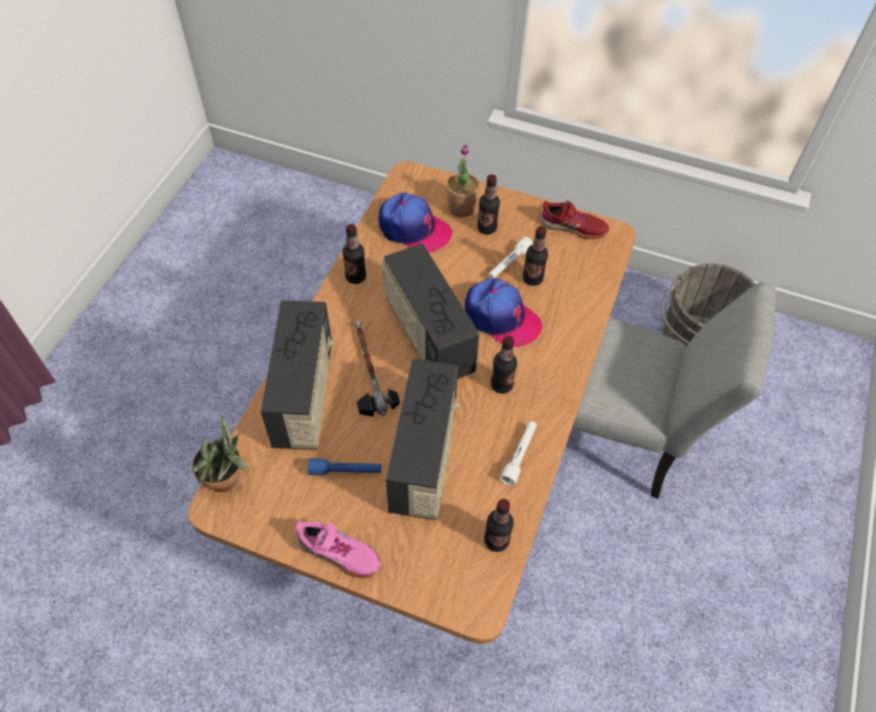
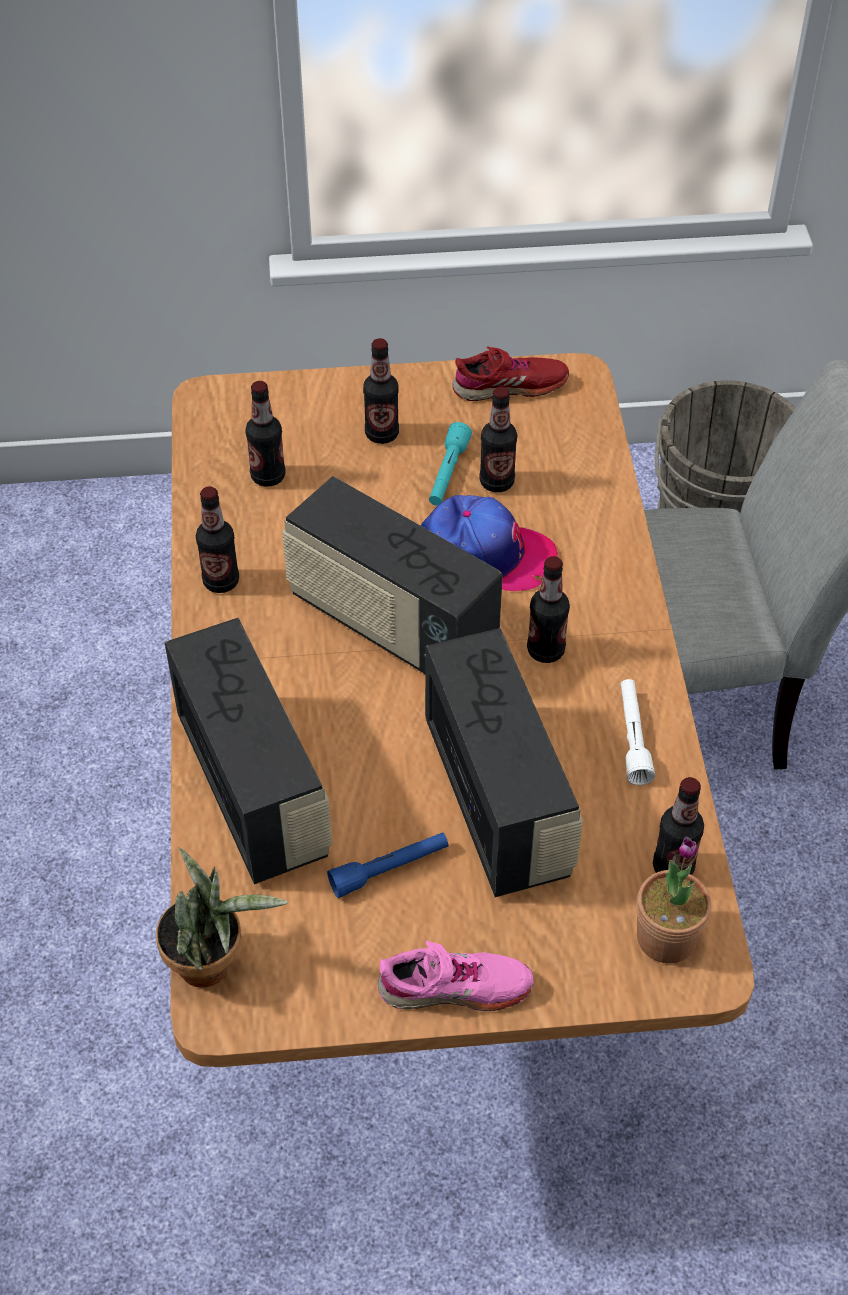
camera: 25 degrees left, 5 degrees down
(368, 370) = (331, 711): hammer -> none
(413, 229) = (268, 476): cap -> bottle
(461, 208) = (323, 418): potted plant -> potted plant (666, 938)
(509, 264) = (447, 473): white flashlight -> turquoise flashlight

